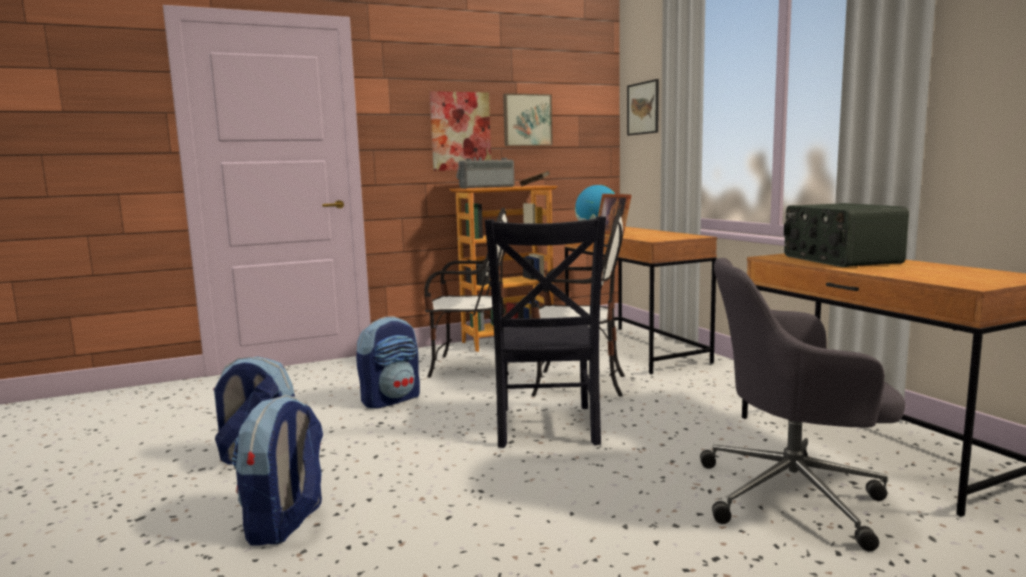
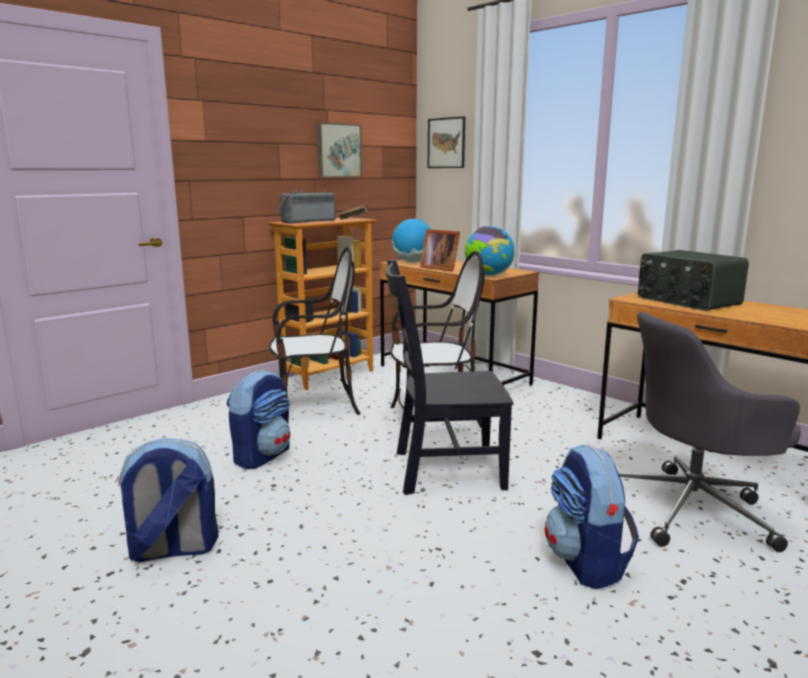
camera: 20 degrees left, 5 degrees up
(286, 523) = (270, 623): backpack -> backpack (586, 563)
(460, 131) = (276, 161): picture -> none
(546, 428) = (443, 470): black chair -> black chair turned 105 degrees clockwise
(653, 238) = (488, 275): none -> globe

